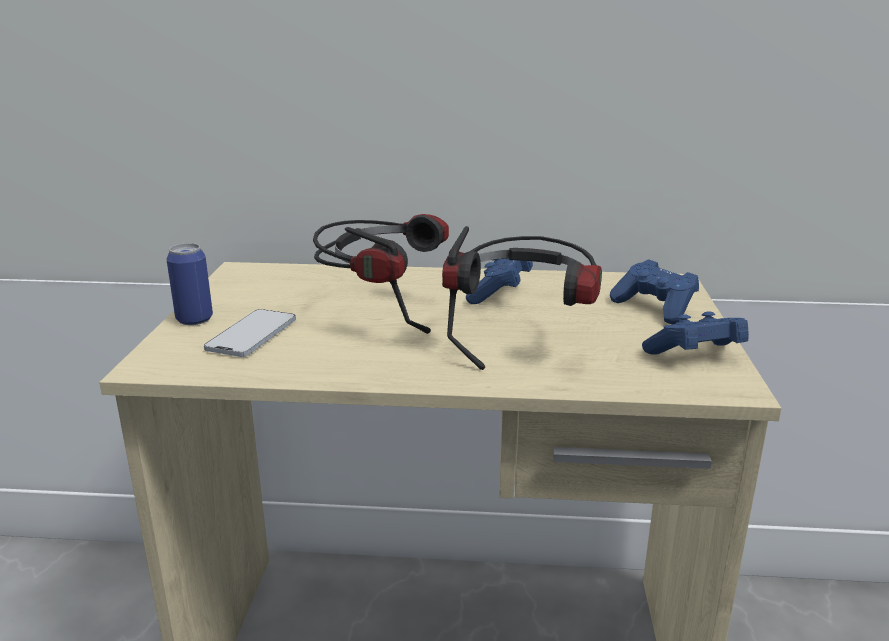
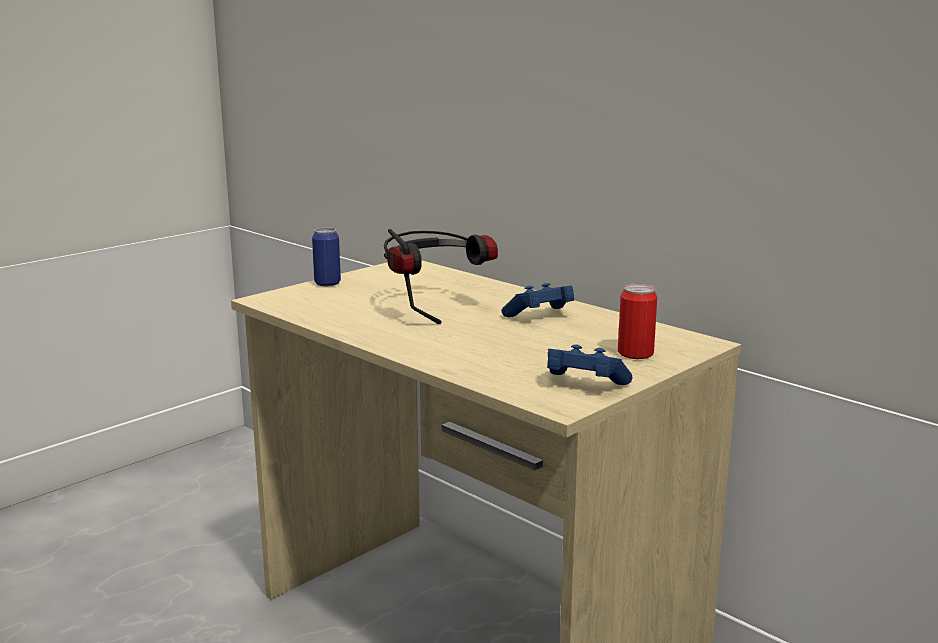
camera: 40 degrees right, 5 degrees down
(252, 335) = (340, 298): phone -> none
(523, 345) = (482, 346): headphones -> none
(655, 308) = (635, 353): blue game controller -> can

